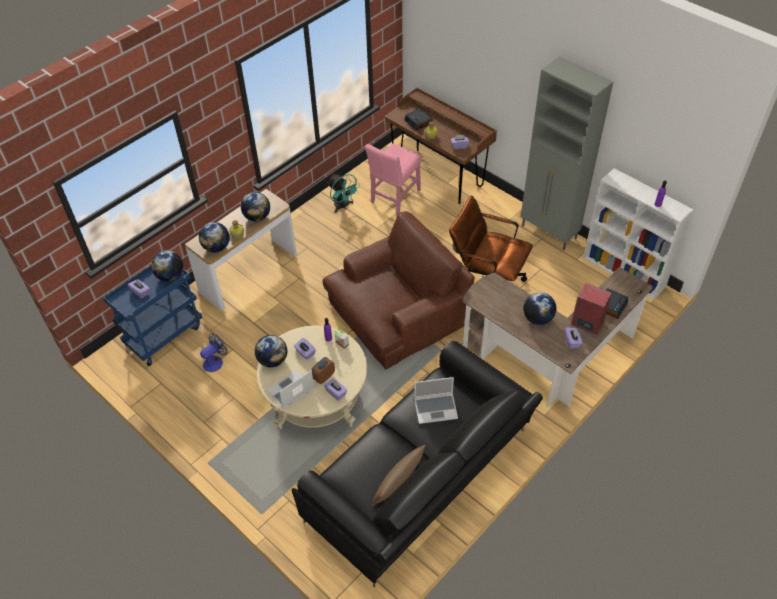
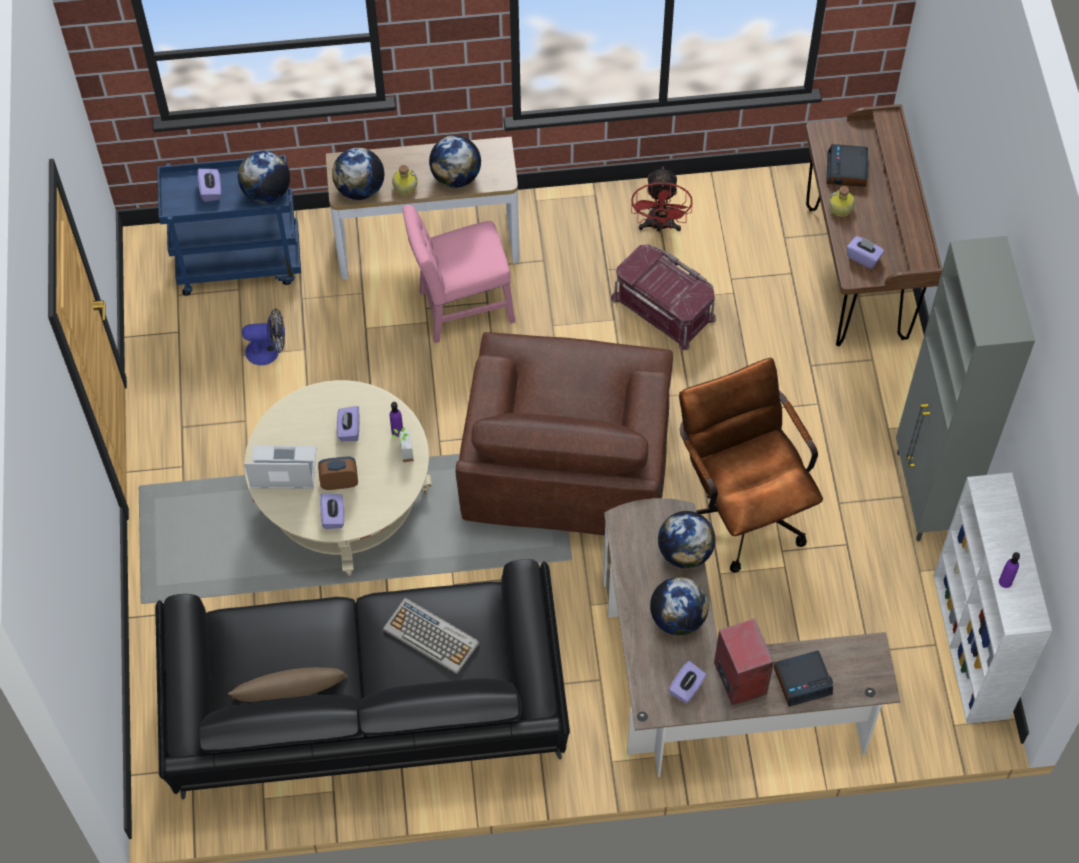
camera: 40 degrees right, 10 degrees up
(273, 360) = (300, 410): globe -> globe (685, 552)
(343, 206) = (659, 226): turquoise fan -> red fan
(376, 233) = (664, 307): none -> red storage box
(394, 198) = (750, 265): pink chair -> pink chair (461, 309)
(397, 314) = (566, 459): brown armchair -> brown armchair turned 90 degrees clockwise
(436, 408) = (432, 636): laptop -> keyboard

